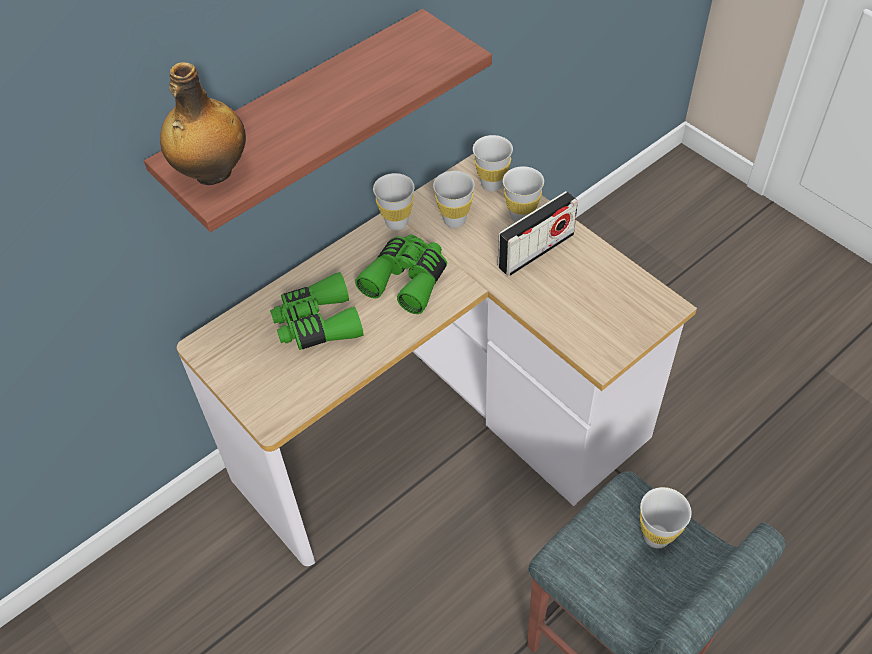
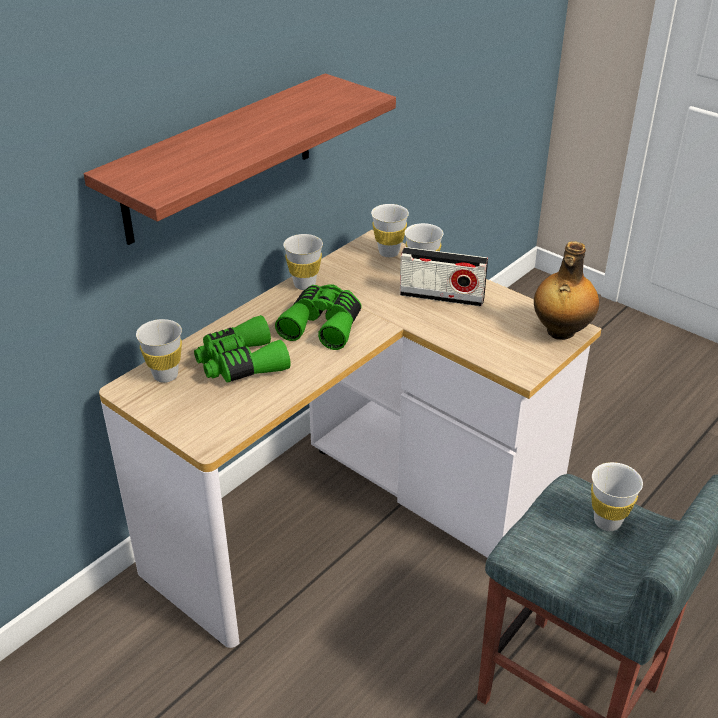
camera: 10 degrees left, 15 degrees down
(212, 173) = (153, 177): bottle -> bottle (560, 332)
(454, 220) = (359, 279): white cup -> white cup (165, 375)
(536, 250) = (441, 297): radio -> radio turned 60 degrees clockwise

